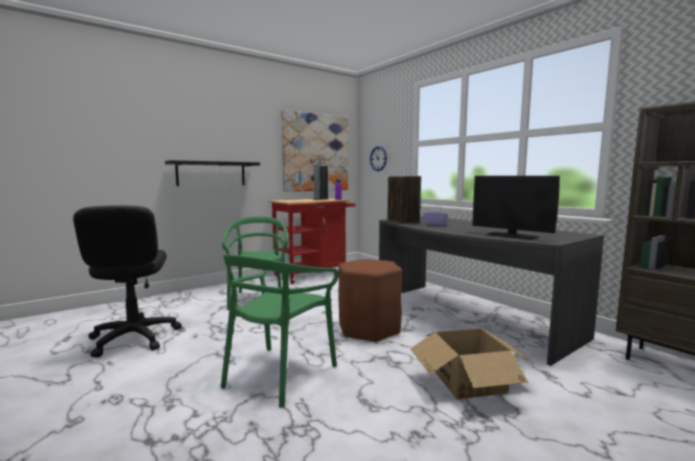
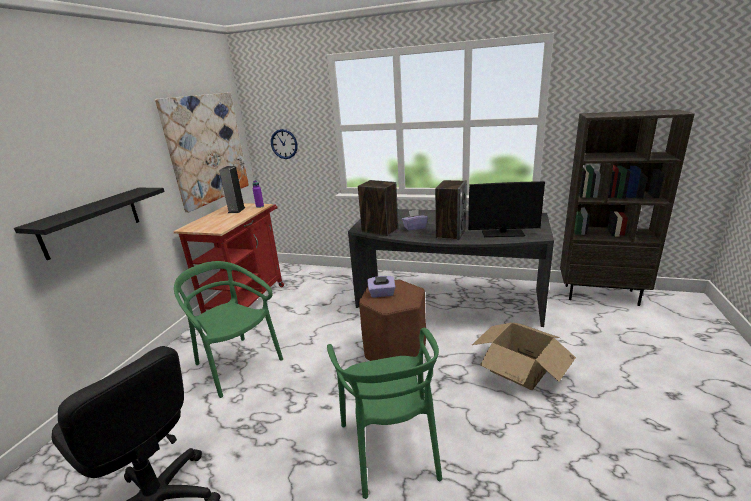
camera: 35 degrees left, 15 degrees up
(361, 263) = (382, 294): none -> purple tissue box
(459, 229) = (450, 233): none -> speaker

